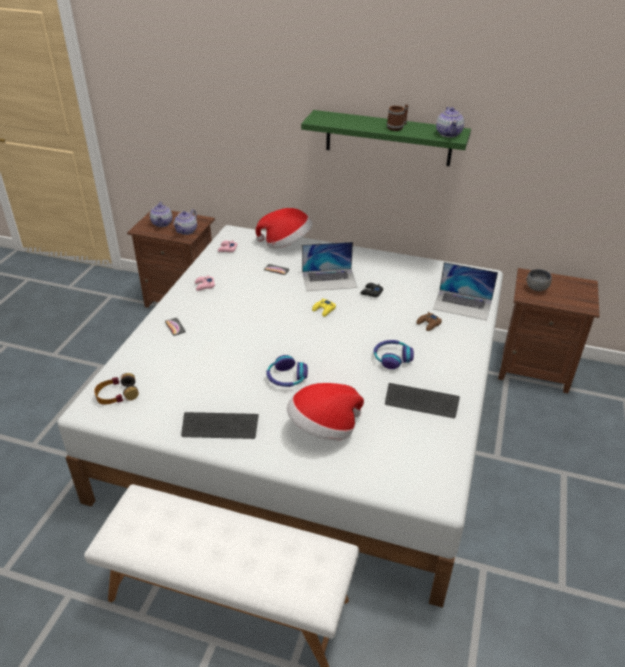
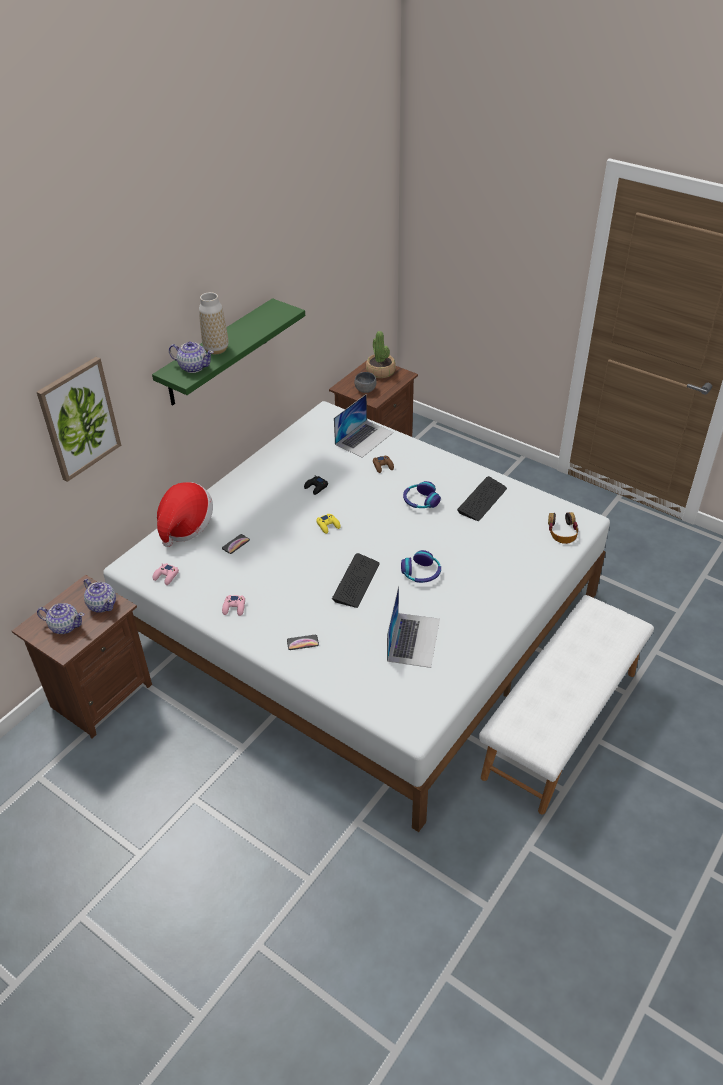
camera: 70 degrees left, 5 degrees up
(117, 394) = (399, 702): headphones -> headphones (562, 531)
(220, 427) = (472, 629): keyboard -> keyboard (356, 581)
(240, 100) = (79, 419): none -> picture
(323, 429) = (495, 564): hat -> none
(329, 279) = (277, 510): laptop -> laptop (413, 639)
(366, 122) = (216, 349): none -> vase
(397, 127) = (241, 335): mug -> none
(449, 133) = (277, 312): teapot -> teapot (193, 367)
(577, 291) = (380, 371): none -> potted plant

